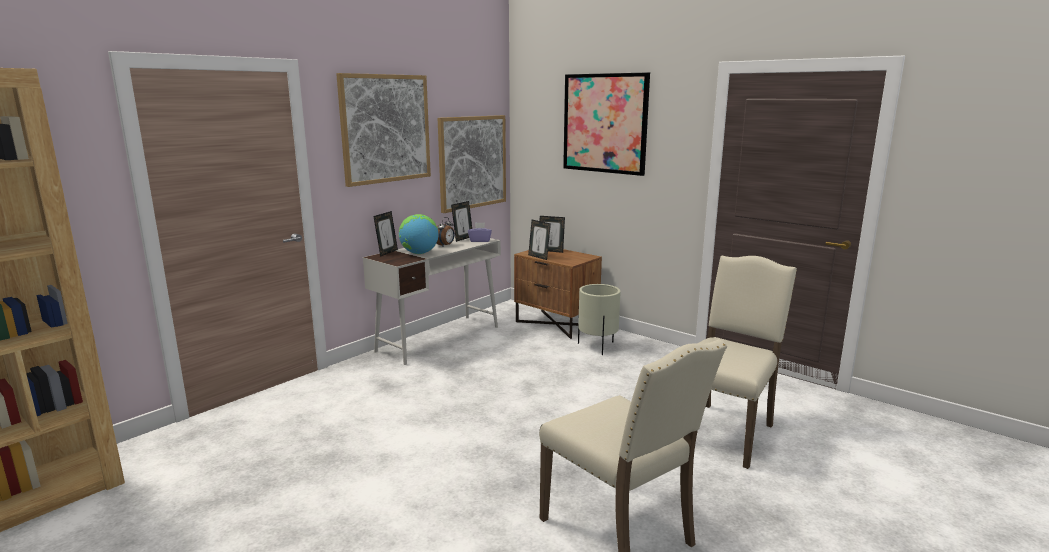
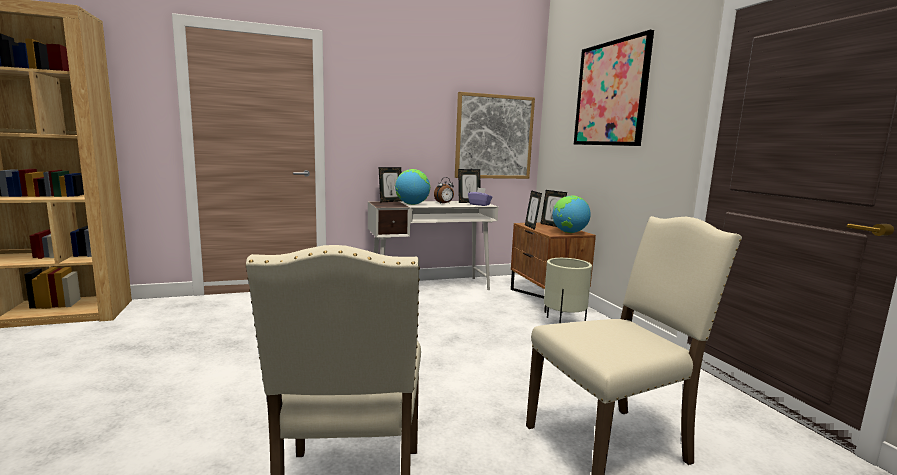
camera: 30 degrees right, 5 degrees down
(385, 128) = (402, 95): picture -> none
(579, 258) = (569, 232): none -> globe

